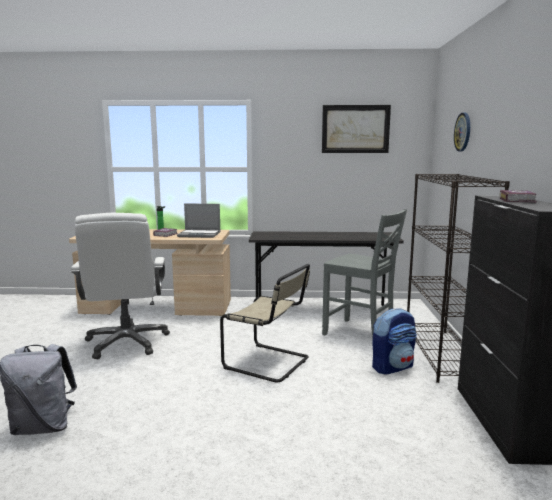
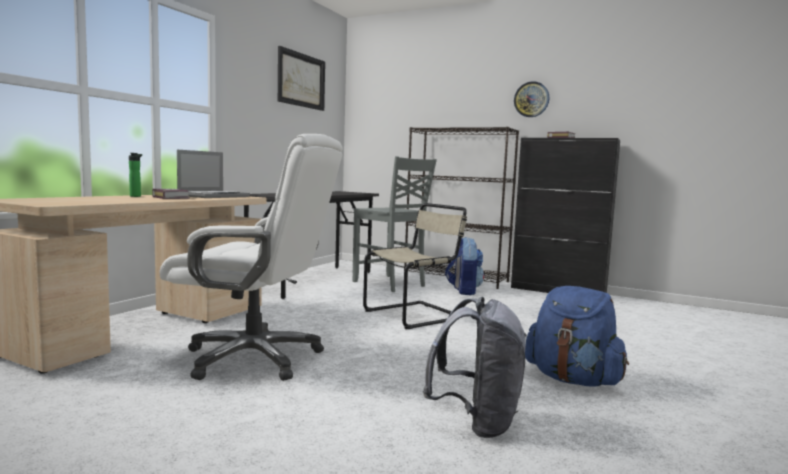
camera: 65 degrees left, 5 degrees down
(143, 460) = (573, 379): none -> blue backpack
(360, 334) = (390, 284): grey chair -> grey chair turned 75 degrees clockwise
(463, 132) = (423, 96): wall clock -> wall clock (531, 99)

